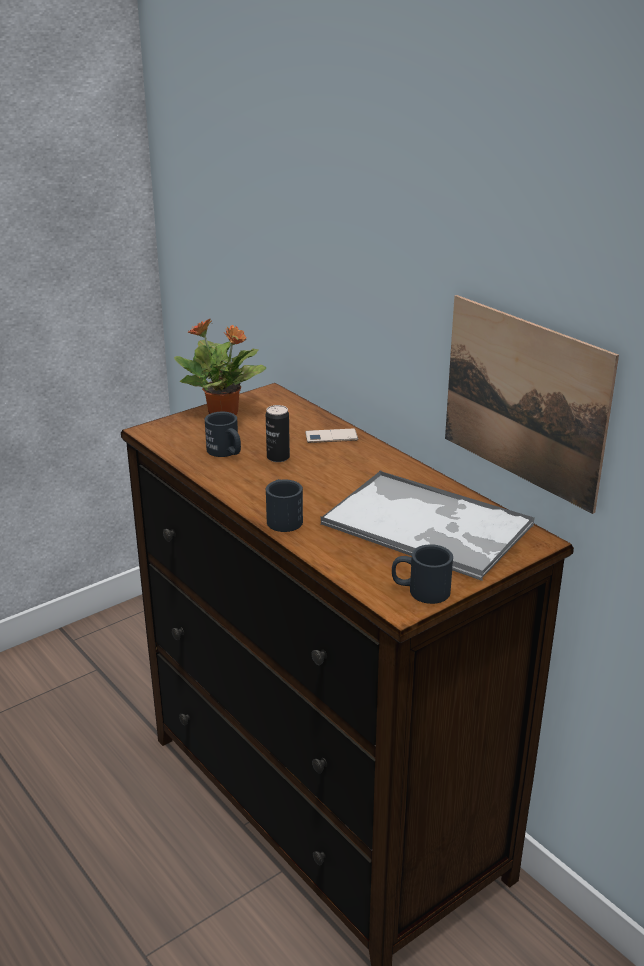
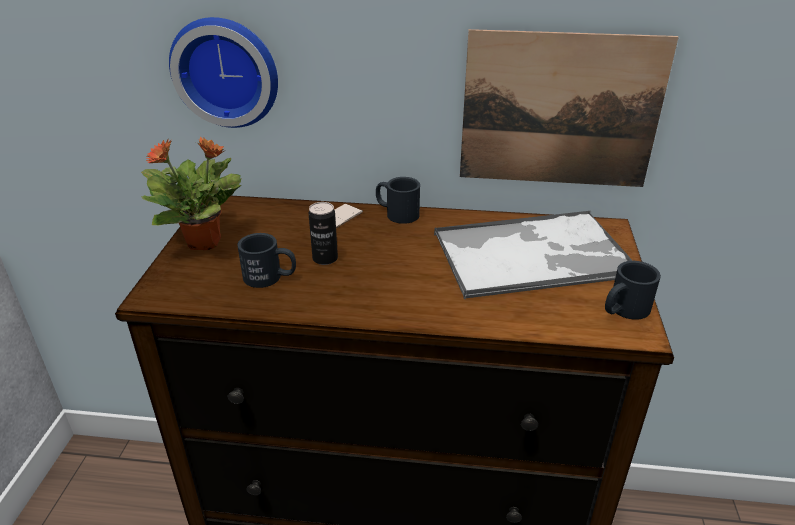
camera: 45 degrees left, 5 degrees up
(283, 518) = (425, 311): black mug -> black mug (396, 213)
(303, 281) = (227, 71): none -> wall clock

